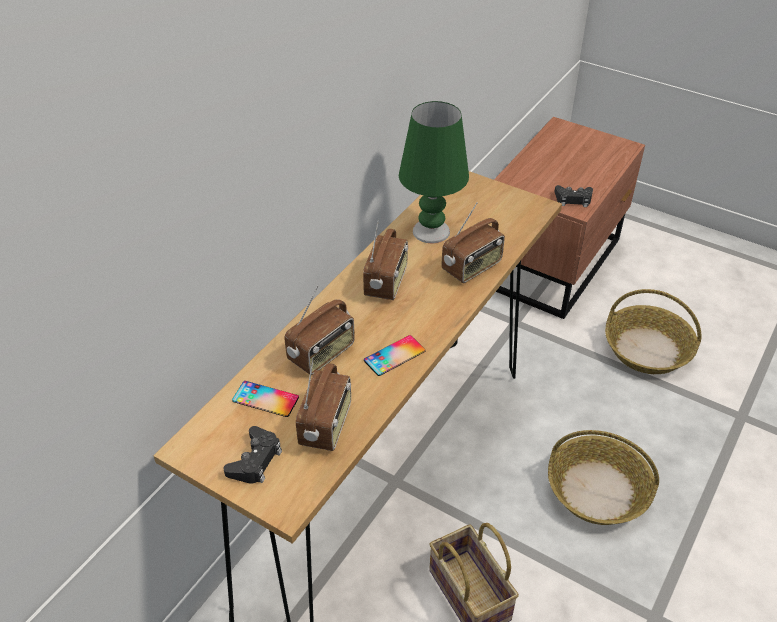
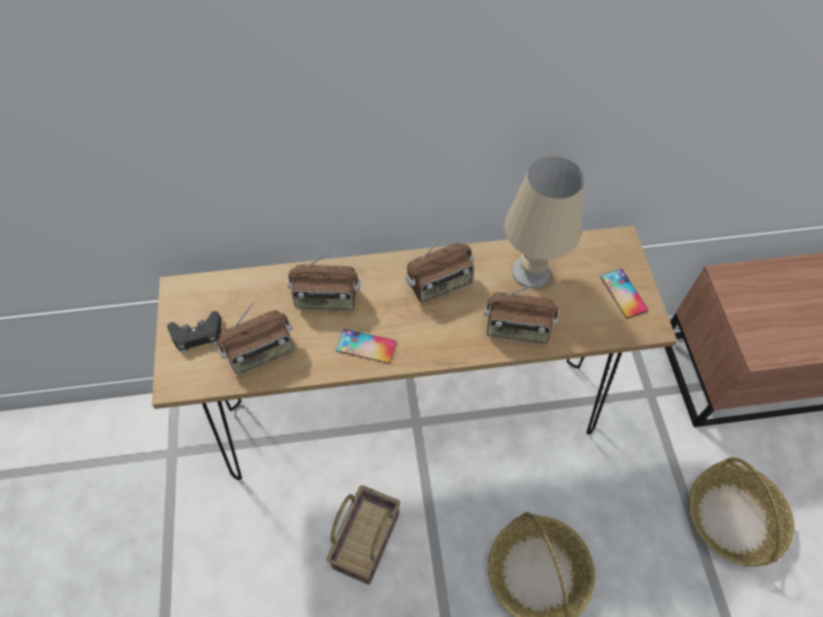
camera: 50 degrees right, 15 degrees up
(265, 399) = (255, 299): phone -> phone (623, 293)
(430, 231) = (530, 271): green table lamp -> beige table lamp
(573, 199) = (768, 341): black game controller -> none

